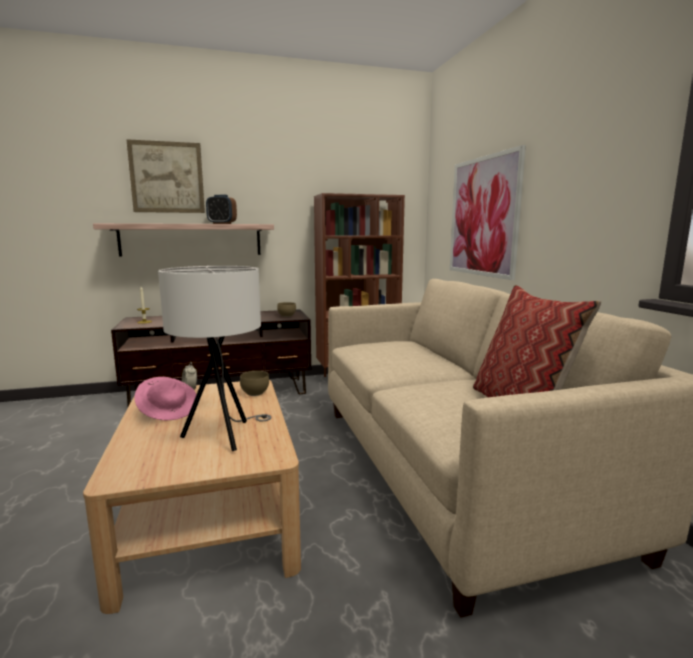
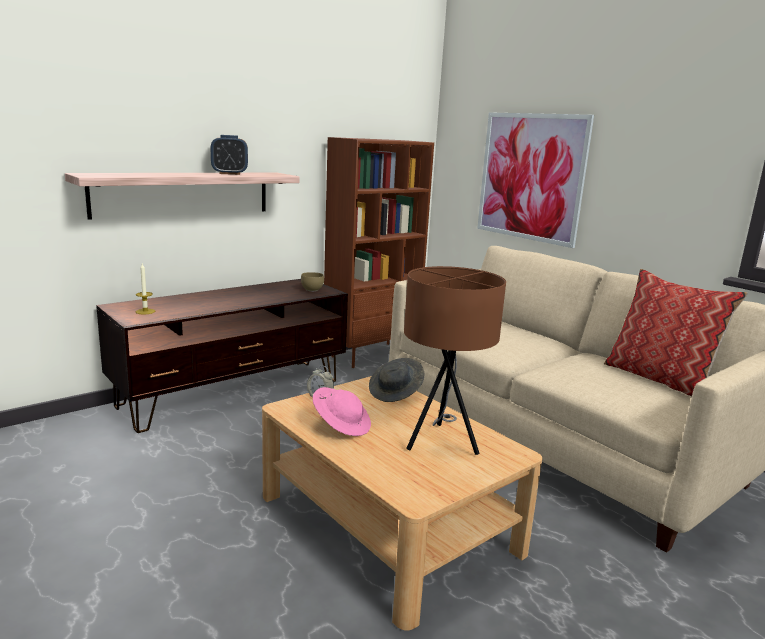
camera: 25 degrees left, 5 degrees up
(167, 177) = (154, 107): picture -> none
(224, 436) = (442, 441): white table lamp -> brown table lamp
(254, 393) = (396, 393): brown bowl -> grey hat

